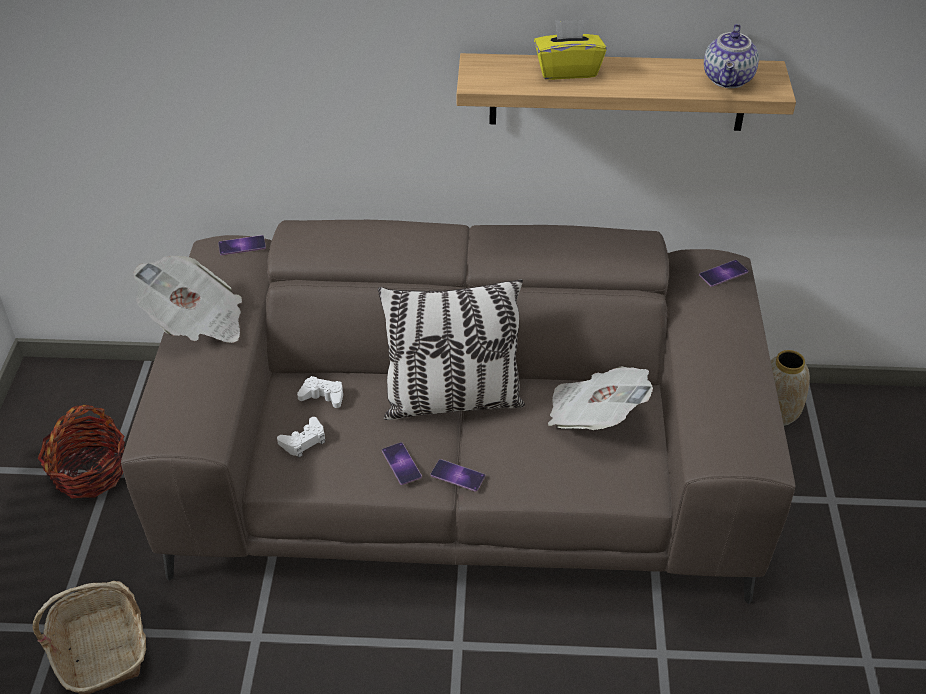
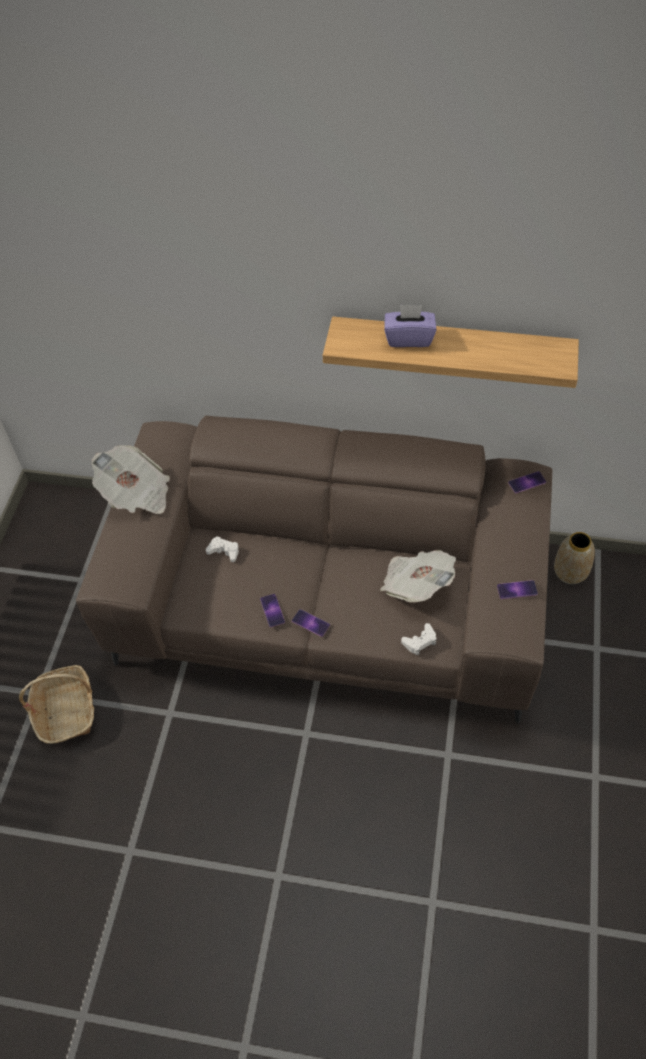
camera: 10 degrees right, 10 degrees up
(89, 472) = (68, 577): basket -> none
(242, 245) = (175, 431): phone -> phone (517, 590)
(304, 441) = (206, 586): white game controller -> white game controller (420, 641)
(452, 401) = (316, 563): pillow -> none
(567, 70) = (409, 338): yellow tissue box -> purple tissue box
(729, 79) = (530, 355): teapot -> none

